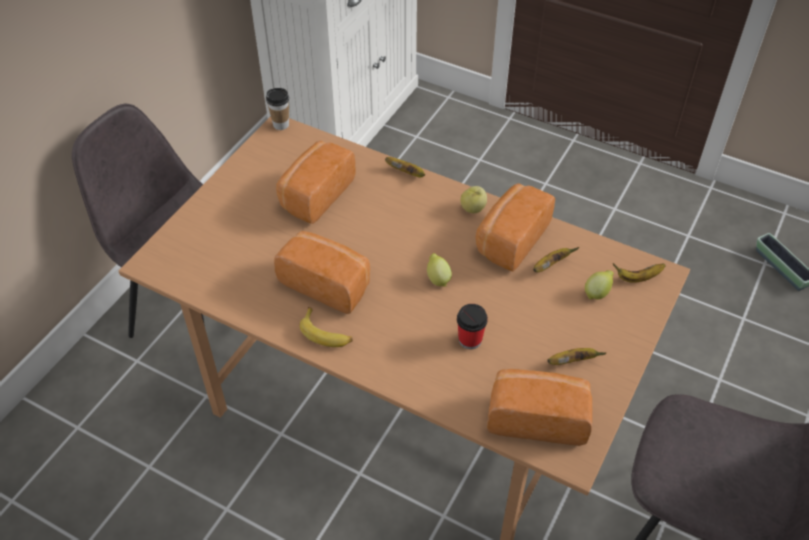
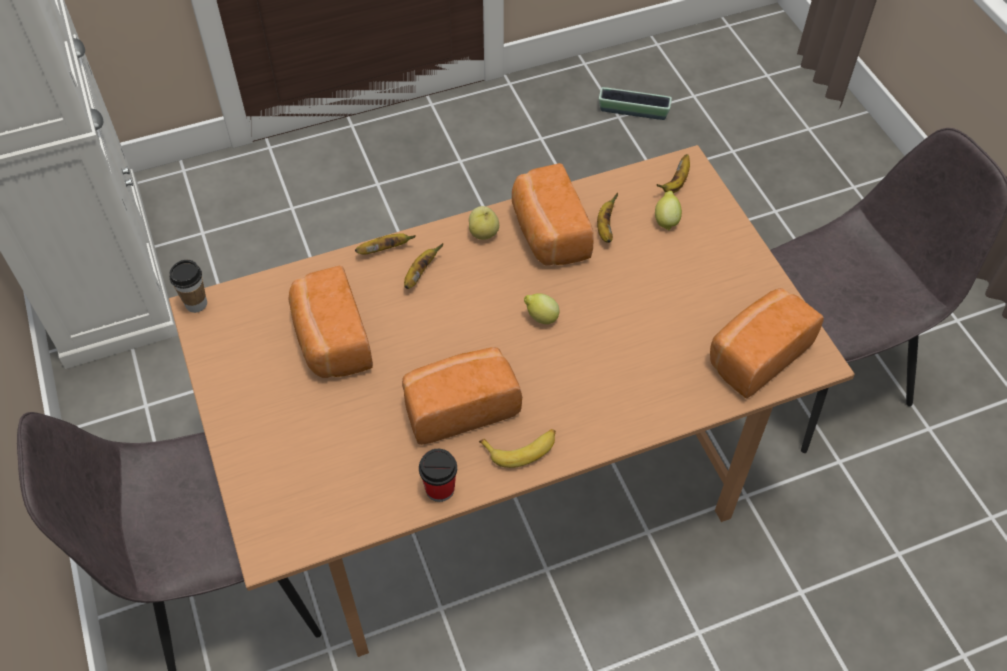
camera: 50 degrees left, 5 degrees up
(470, 340) = (633, 343): cup -> cup (440, 489)
(572, 361) = (720, 289): banana -> banana (420, 273)

